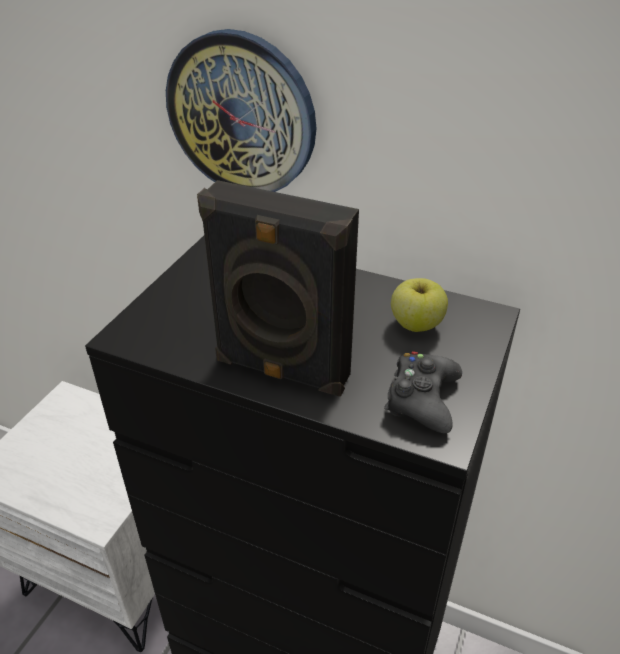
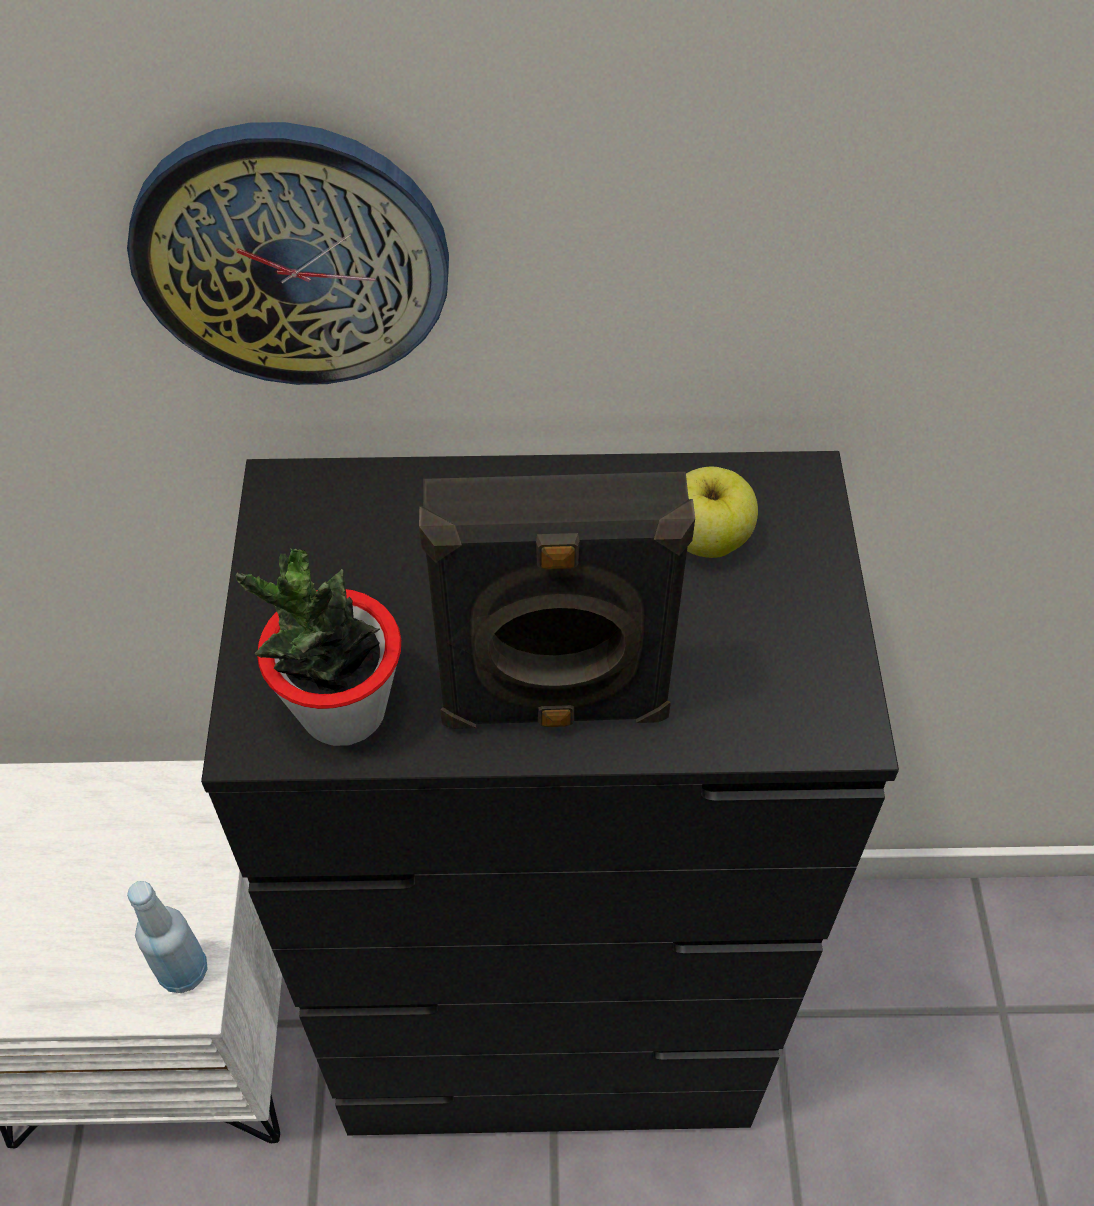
camera: 25 degrees left, 15 degrees up
(105, 510) = (183, 971): none -> blue bottle
(172, 338) = (342, 711): none -> potted plant
(422, 399) = (784, 676): black game controller -> none

